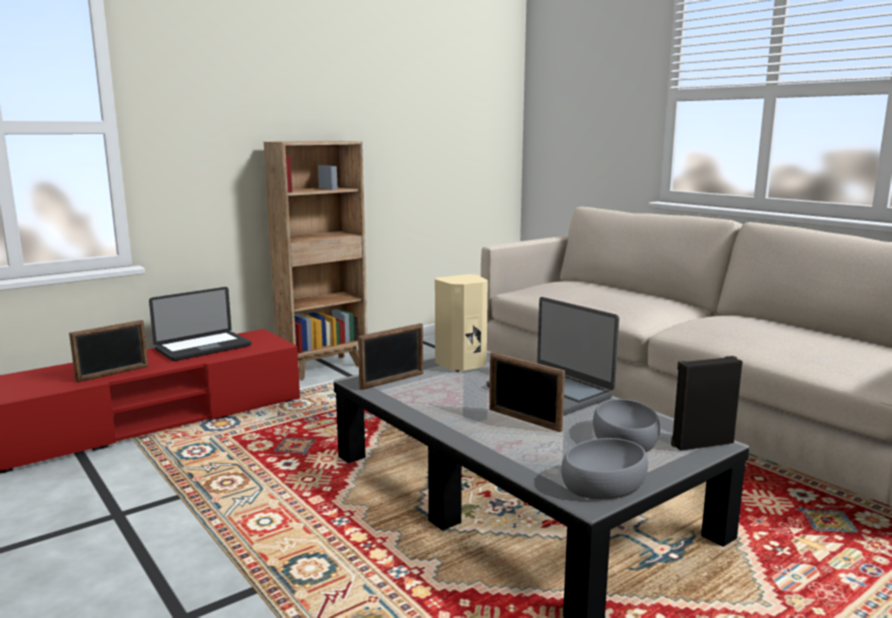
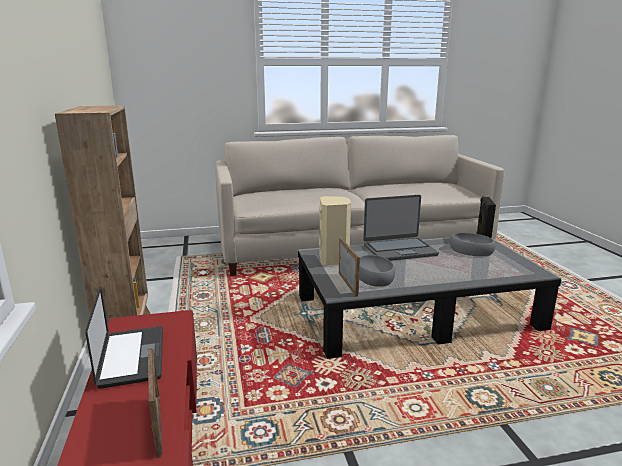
camera: 65 degrees left, 5 degrees up
(524, 420) = (439, 264): picture frame -> none
(604, 482) = (521, 265): grey bowl -> grey bowl (375, 277)

